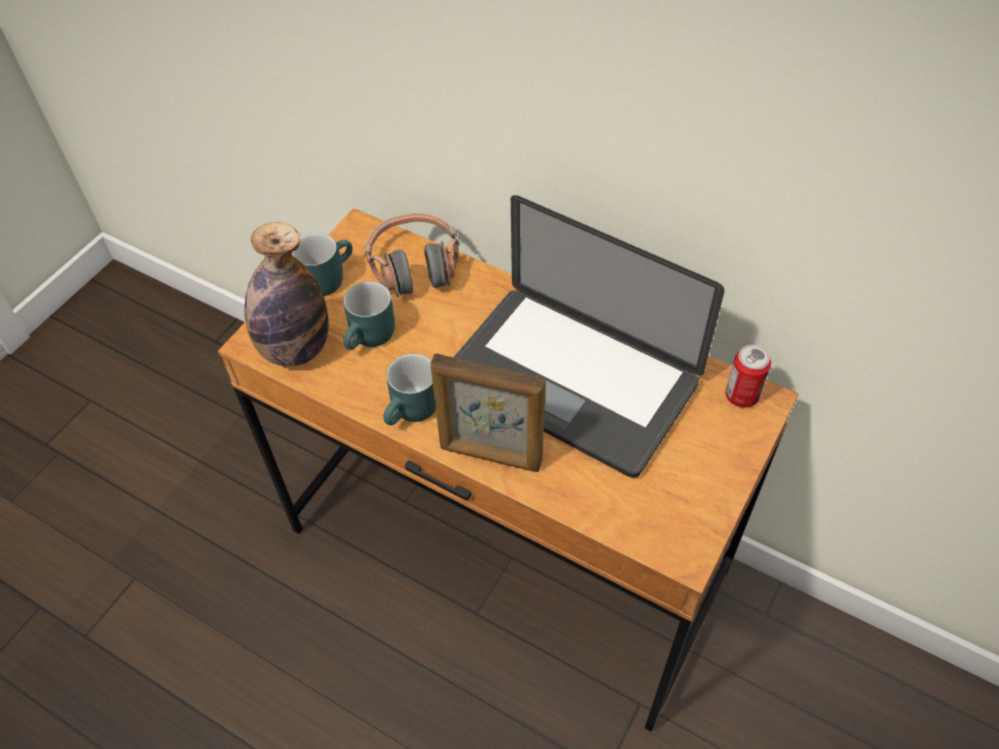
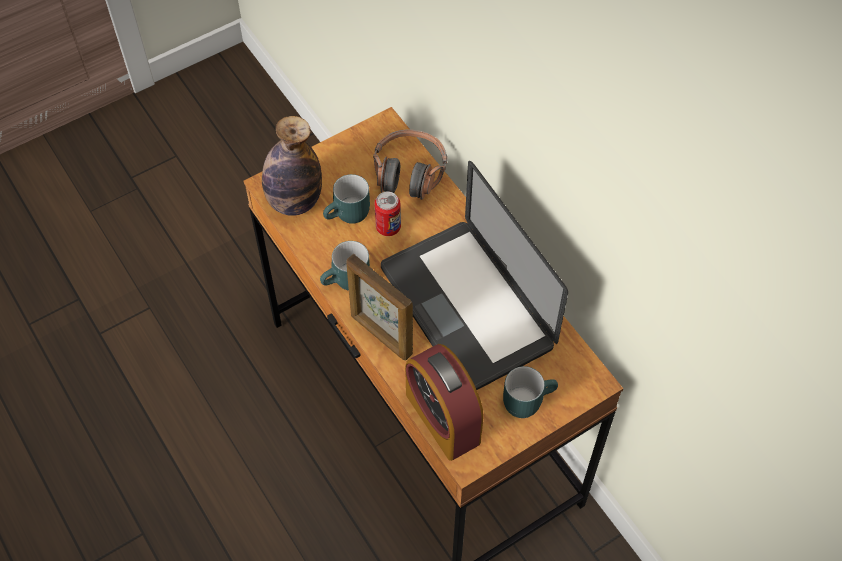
camera: 25 degrees right, 5 degrees up
(326, 277) = (343, 155): turquoise mug -> turquoise mug (526, 399)
(625, 519) = (442, 418): none -> alarm clock
(741, 396) = (580, 371): can -> can (388, 227)

